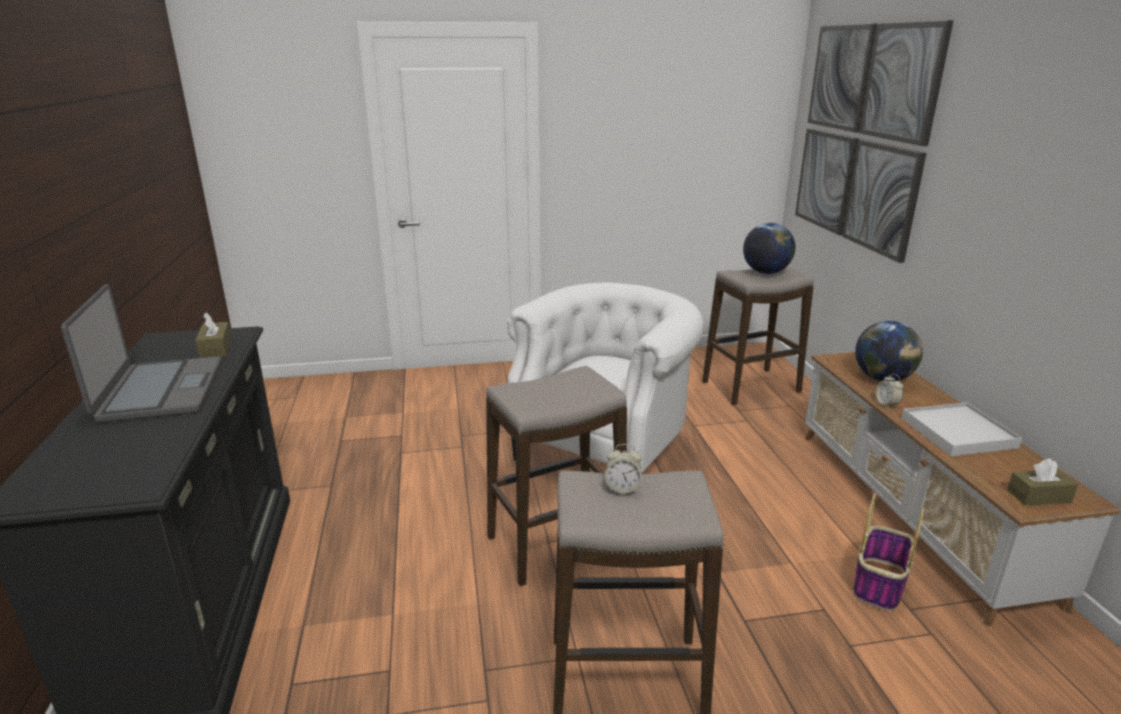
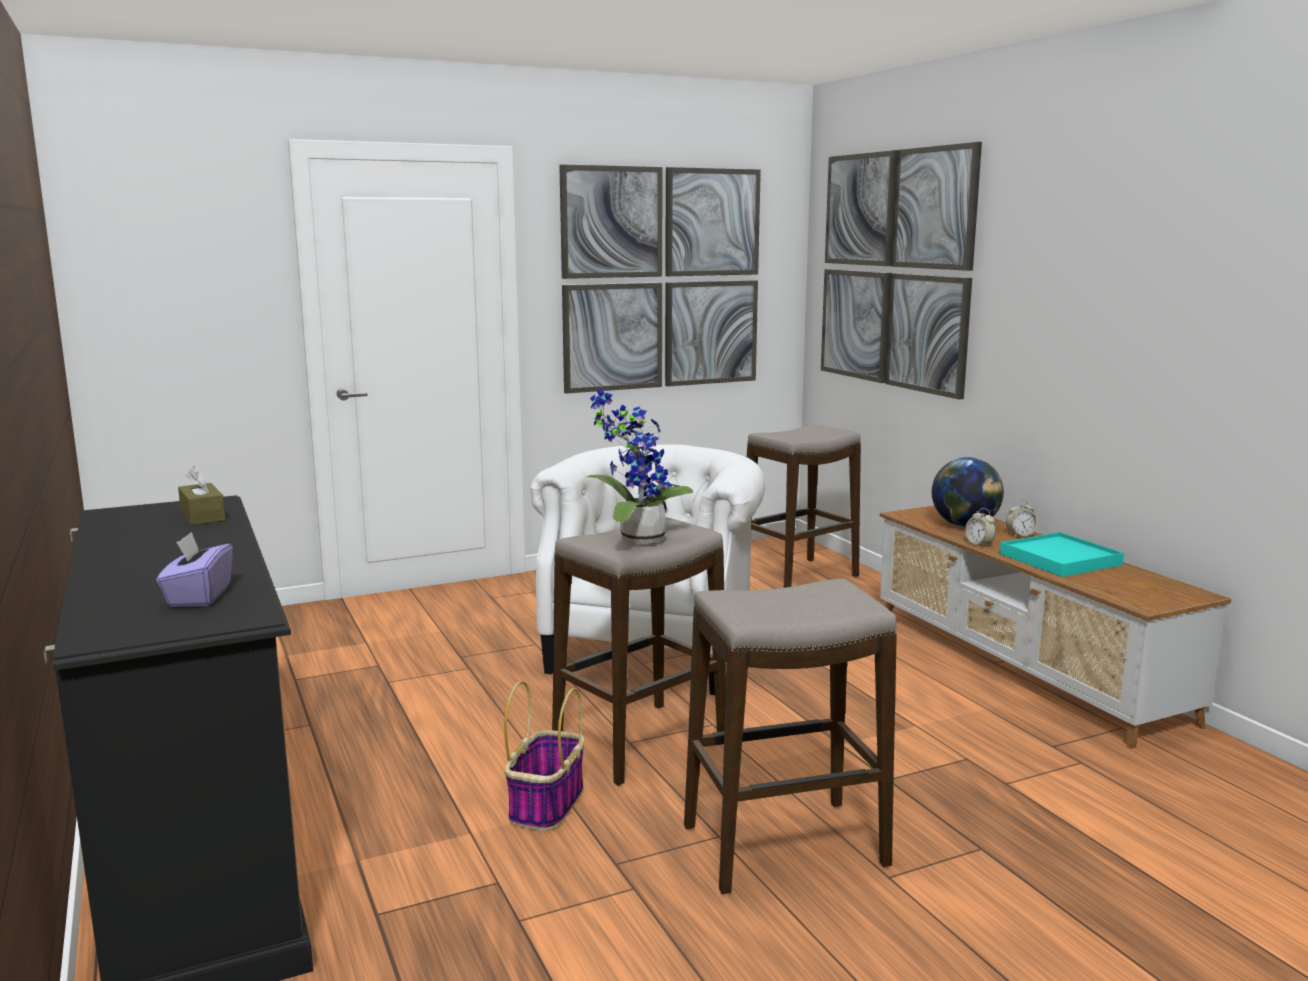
camera: 15 degrees left, 10 degrees down
(130, 452) = (198, 596): none -> purple tissue box
(160, 391) = (171, 551): laptop -> none
(551, 394) = (636, 539): none -> potted plant
(622, 488) = (773, 596): alarm clock -> alarm clock (1020, 535)
(663, 134) = (662, 279): none -> picture
(766, 272) = (805, 432): globe -> none
(879, 583) = (1013, 730): basket -> basket (547, 804)
(957, 433) = (1060, 559): white tray -> turquoise tray
(1038, 496) = (1156, 596): brown tissue box -> none

